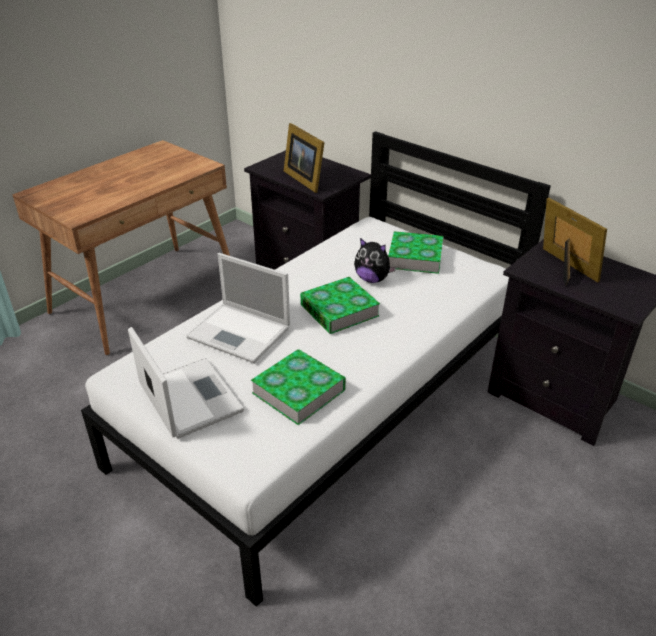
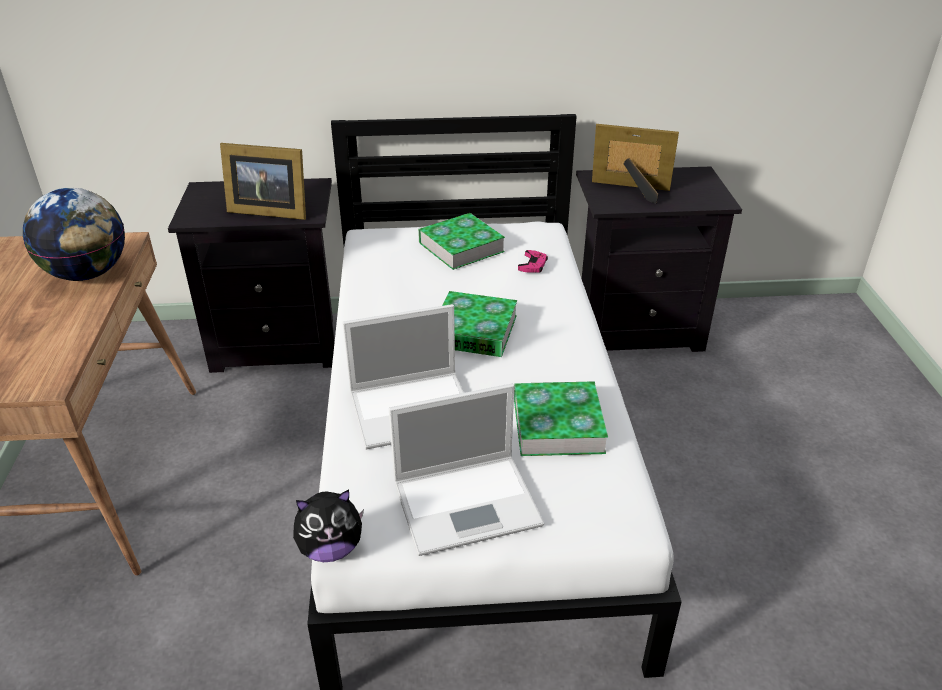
camera: 45 degrees left, 0 degrees up
(167, 174) = (87, 274): none -> globe
(189, 397) = (469, 502): laptop -> laptop turned 150 degrees clockwise
(372, 279) = (453, 287): plush toy -> plush toy (330, 549)
(442, 291) = (533, 265): none -> pink game controller

